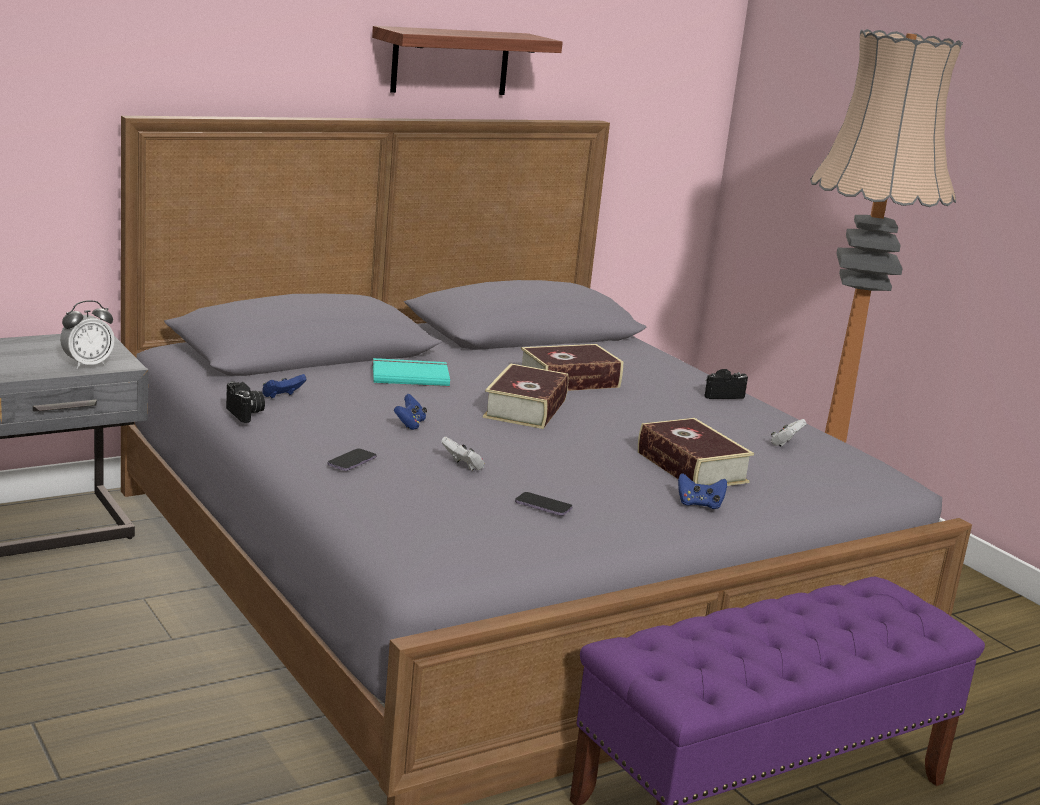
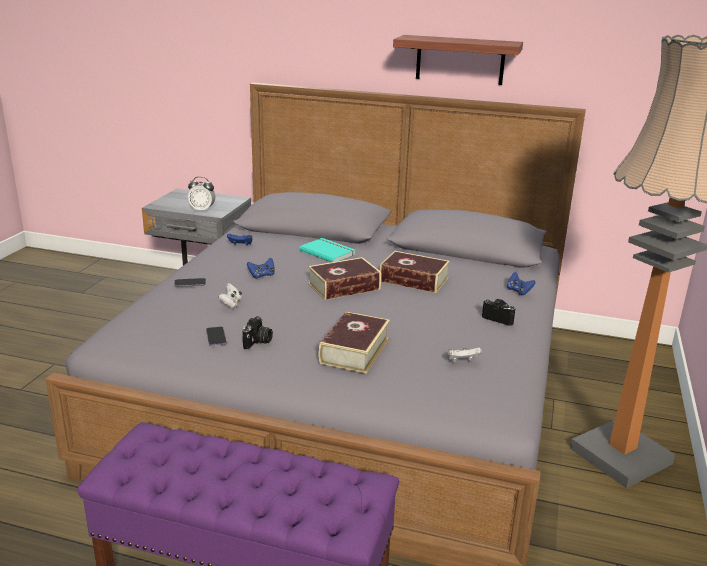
camera: 50 degrees right, 5 degrees up
(246, 414) = (208, 248): camera -> camera (258, 342)
(699, 504) = (306, 372): blue game controller -> blue game controller (518, 291)

